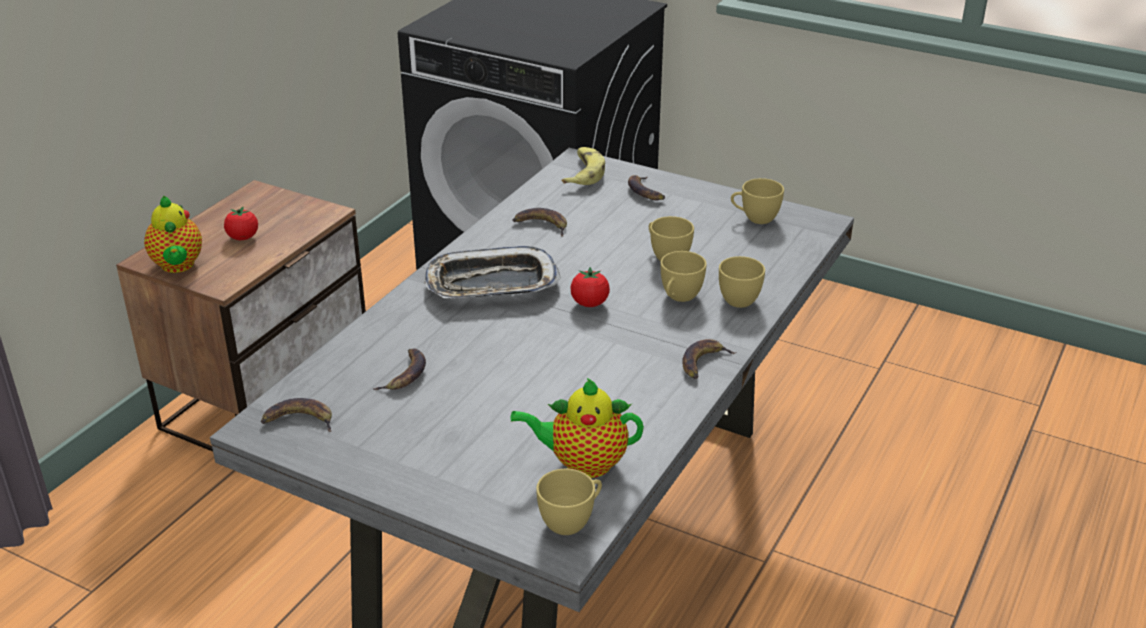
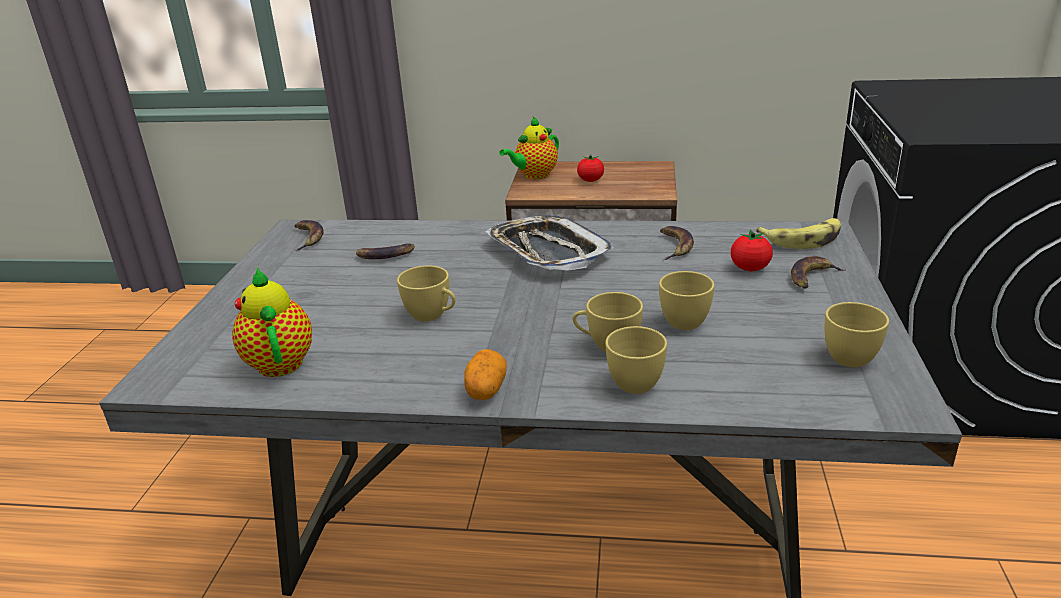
camera: 70 degrees right, 5 degrees down
(572, 521) = (190, 376): yellow cup -> yellow cup (432, 316)
(589, 303) = (553, 301): tomato -> tomato (750, 269)
(703, 363) = (486, 389): banana -> potato

